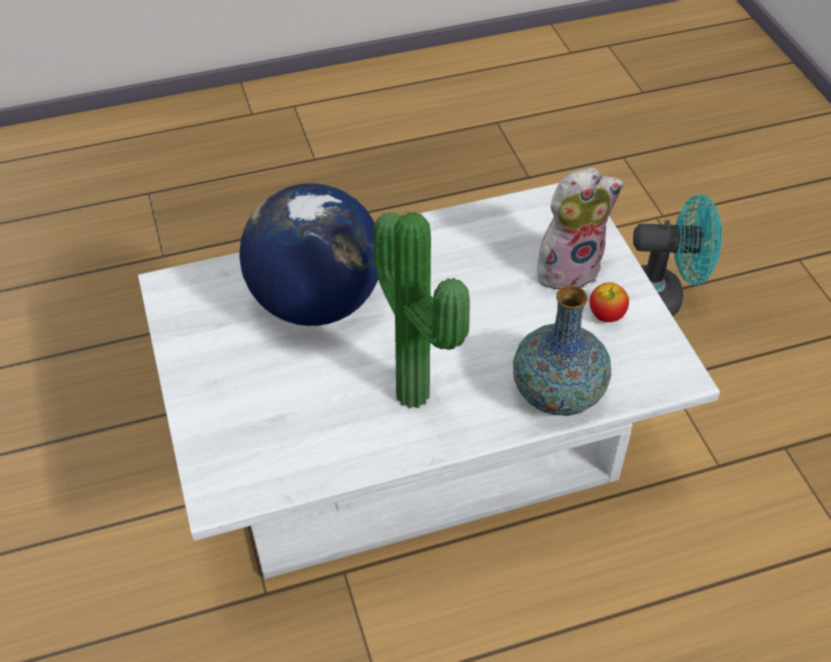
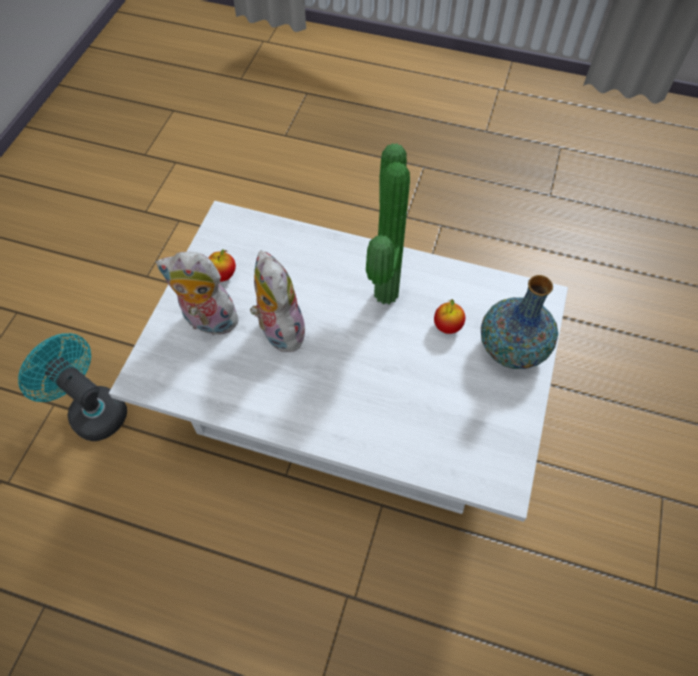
camera: 145 degrees left, 10 degrees up
(315, 302) = (400, 401): globe -> none
(316, 397) = (447, 326): none -> apple
(492, 298) = (279, 329): none -> plush toy
(557, 393) = (301, 247): vase -> vase (511, 348)

